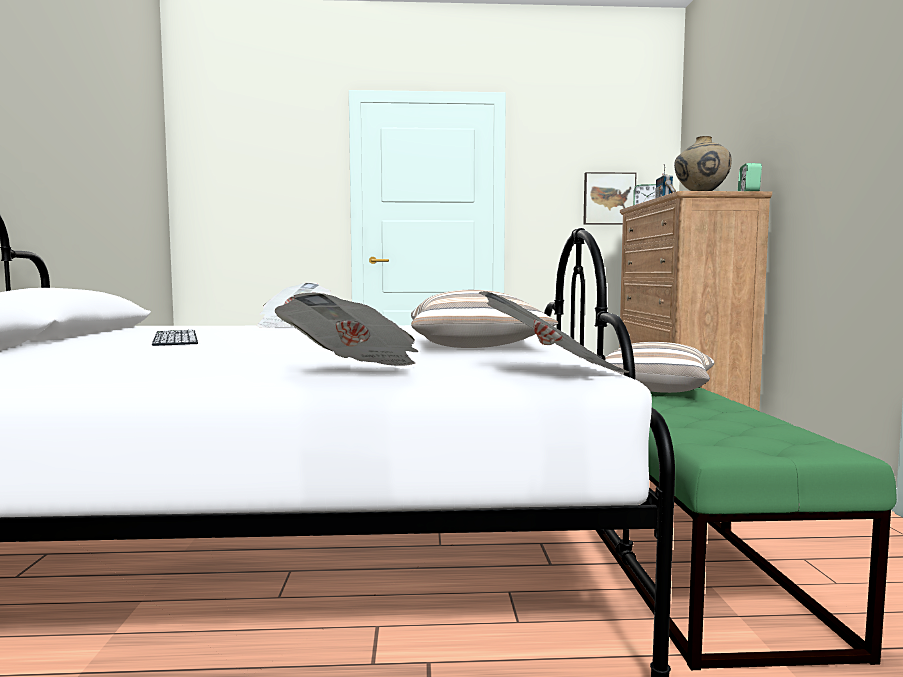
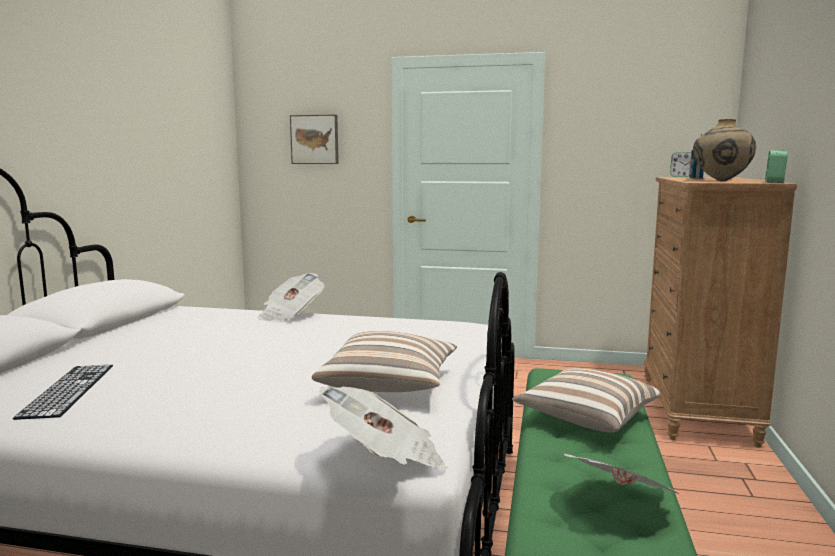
camera: 15 degrees right, 5 degrees up
(175, 338) = (173, 342): keyboard -> keyboard (68, 390)
(355, 374) = (228, 442): newspaper -> newspaper (622, 502)
(608, 199) = (652, 159): picture -> picture (315, 139)

